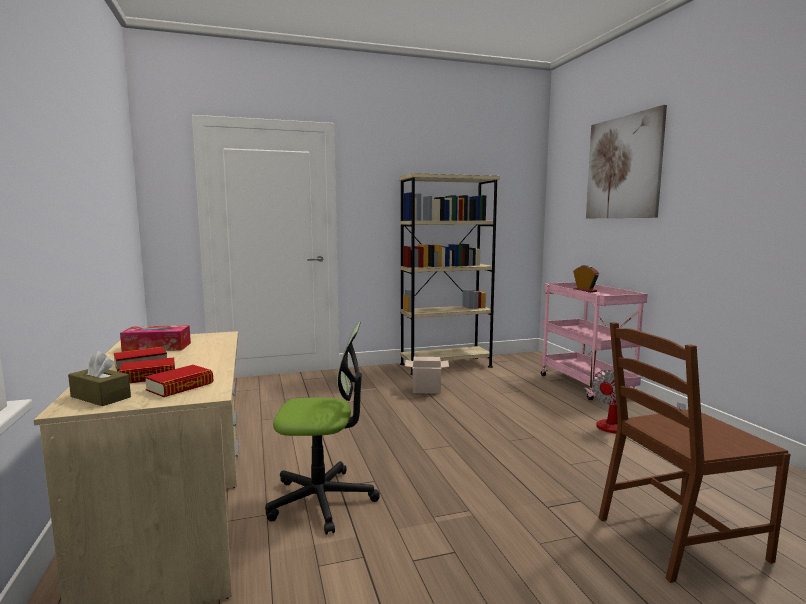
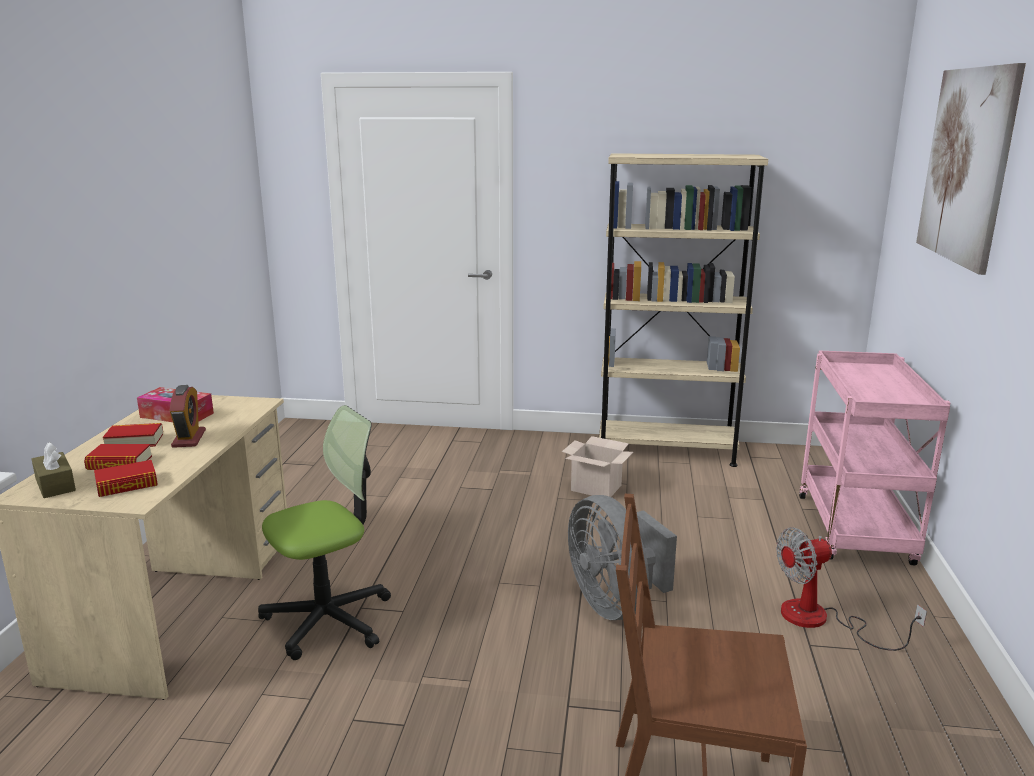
camera: 25 degrees right, 10 degrees up
(322, 500) = (328, 619): office chair -> office chair turned 60 degrees counterclockwise
(507, 444) = (615, 603): none -> grey fan
(584, 291) = (883, 374): alarm clock -> alarm clock (189, 439)

